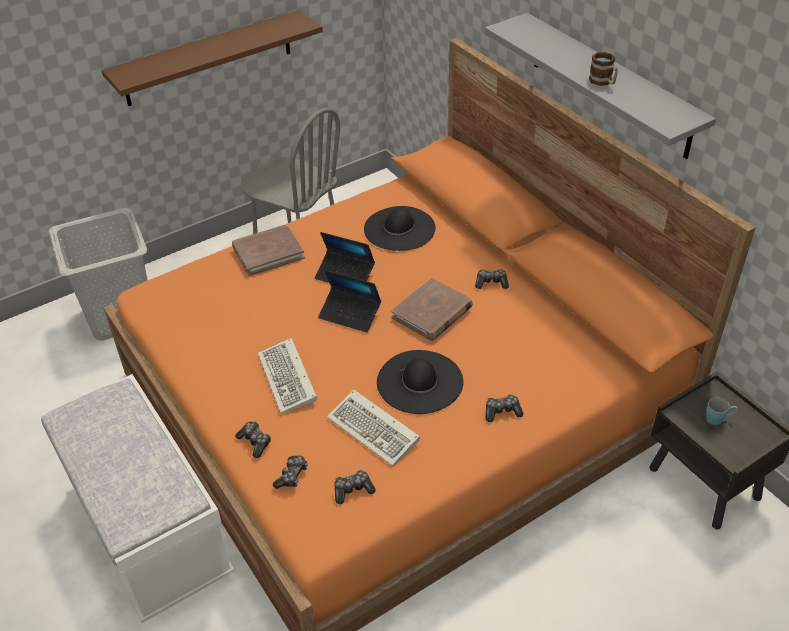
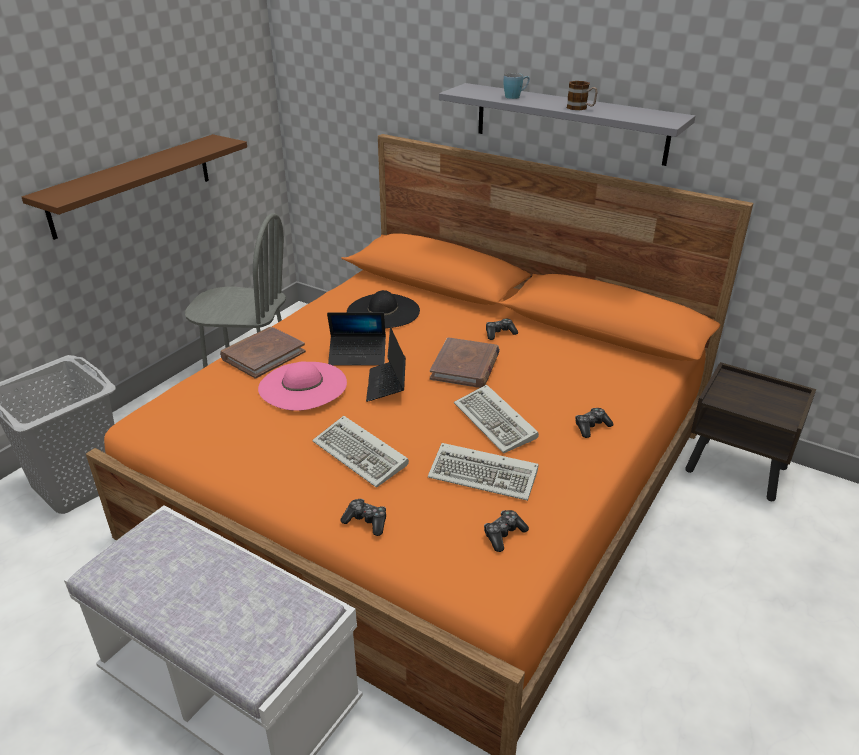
camera: 25 degrees left, 10 degrees down
(279, 296) = (302, 385): none -> pink hat
(292, 476) = (430, 541): game controller -> none
(350, 314) = (386, 385): laptop -> laptop turned 90 degrees clockwise
(420, 382) = (497, 423): black hat -> keyboard
(718, 419) = (750, 396): blue mug -> blue mug (515, 96)

